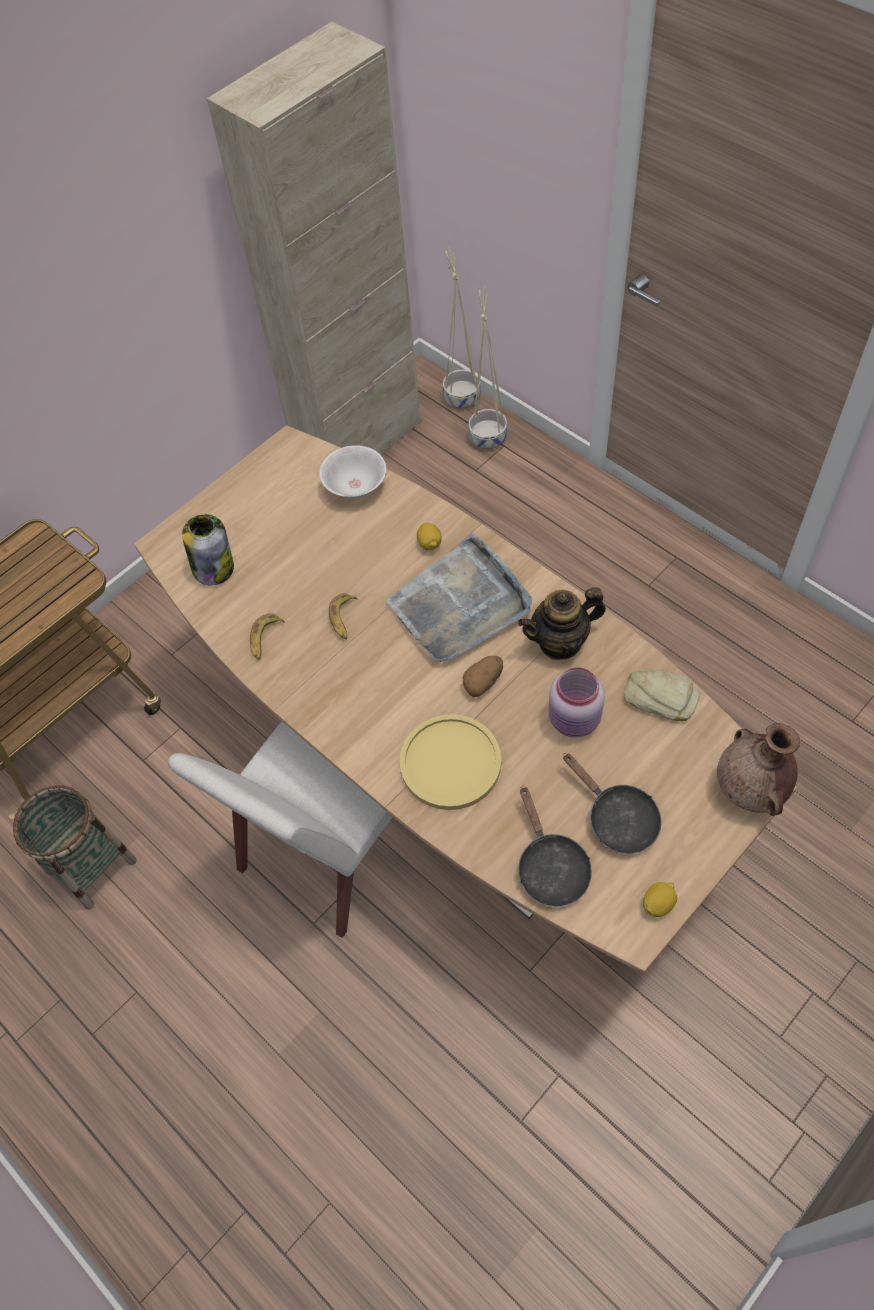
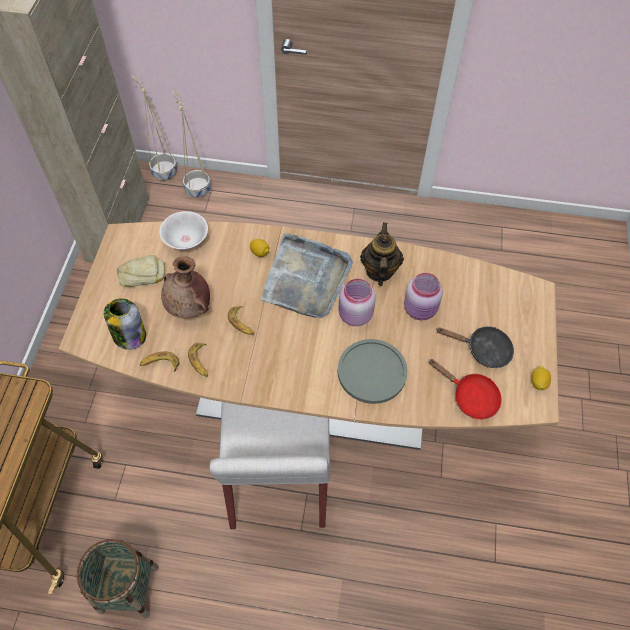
camera: 40 degrees left, 0 degrees up
(221, 618) = (160, 364): none -> banana
(450, 763) = (372, 372): yellow plate -> grey plate
(483, 681) = (354, 315): potato -> pink jar
(550, 867) = (470, 397): black frying pan -> red frying pan
(560, 642) = (379, 271): teapot -> teapot turned 150 degrees clockwise
(660, 697) = (454, 272): bread -> bread (142, 274)
(750, 789) = (535, 296): brown vase -> brown vase (189, 308)

